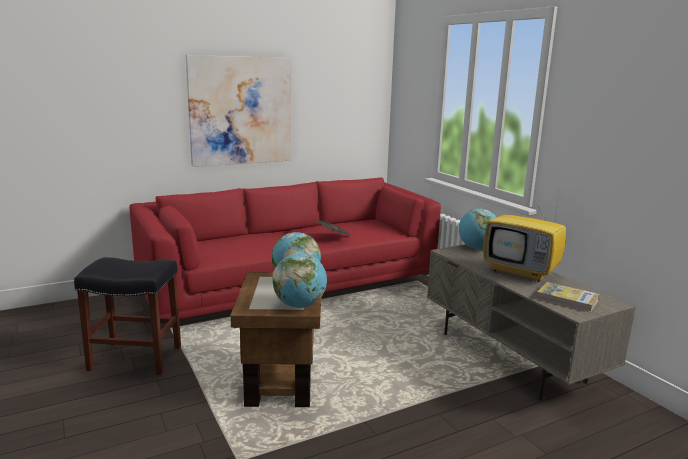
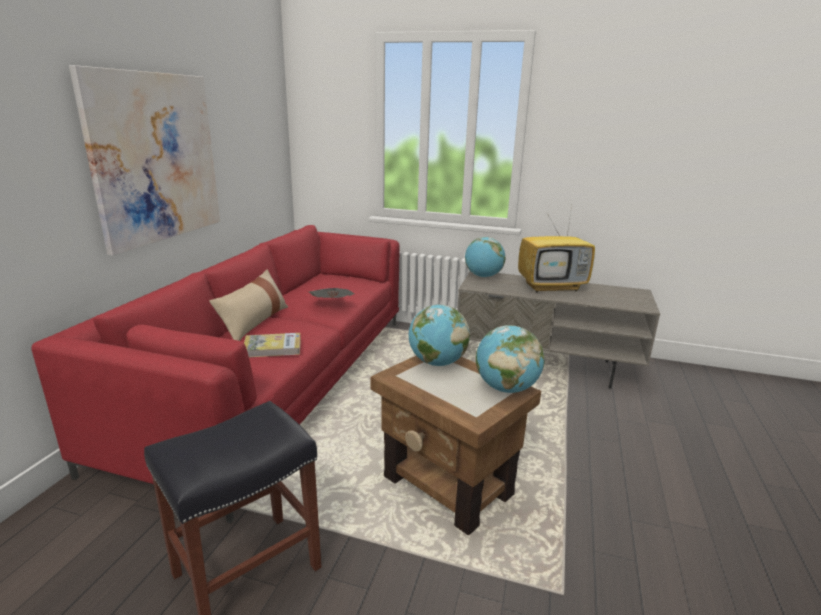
camera: 45 degrees left, 5 degrees up
(271, 234) = (254, 322): none -> beige pillow
(567, 299) = (618, 298): book -> book (272, 348)

